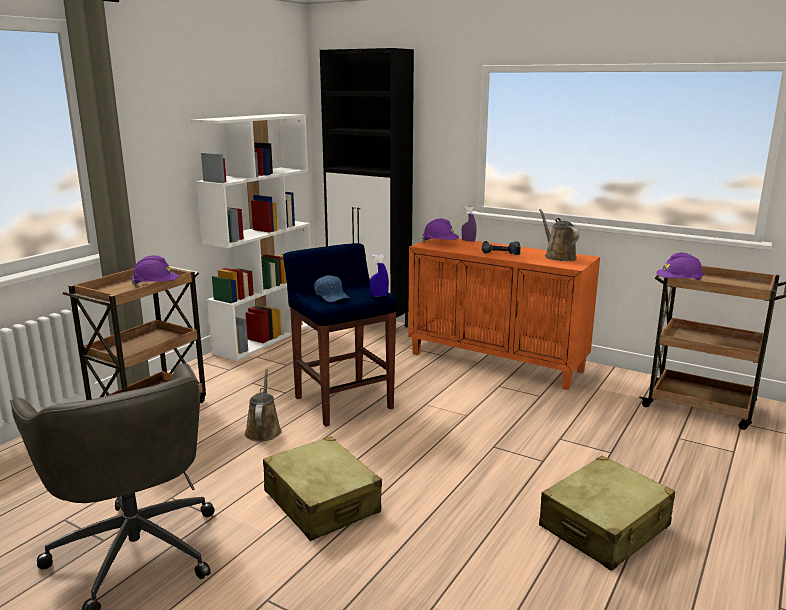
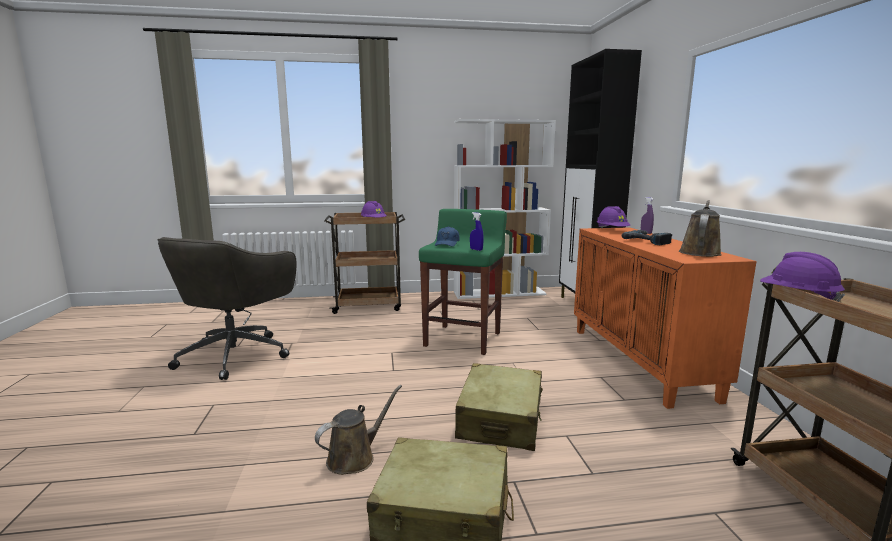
camera: 50 degrees right, 5 degrees down
(263, 430) = (391, 334): brown watering can -> brown watering can (355, 457)
(321, 502) = (332, 379): beige suitcase -> beige suitcase (500, 420)
(343, 402) = (463, 339): blue stool -> green stool

